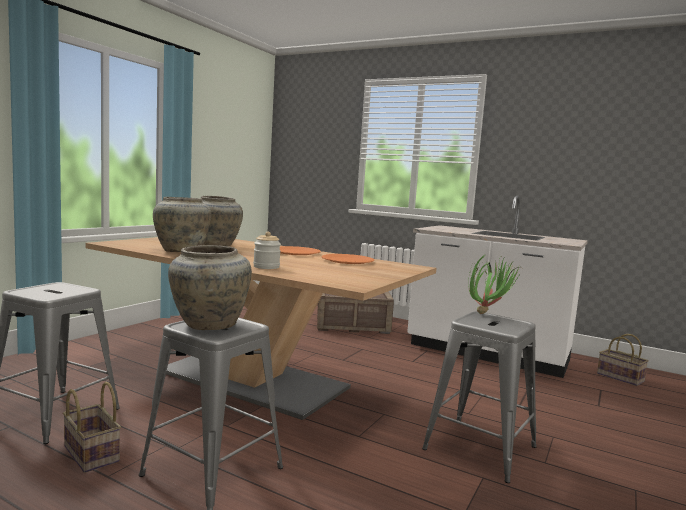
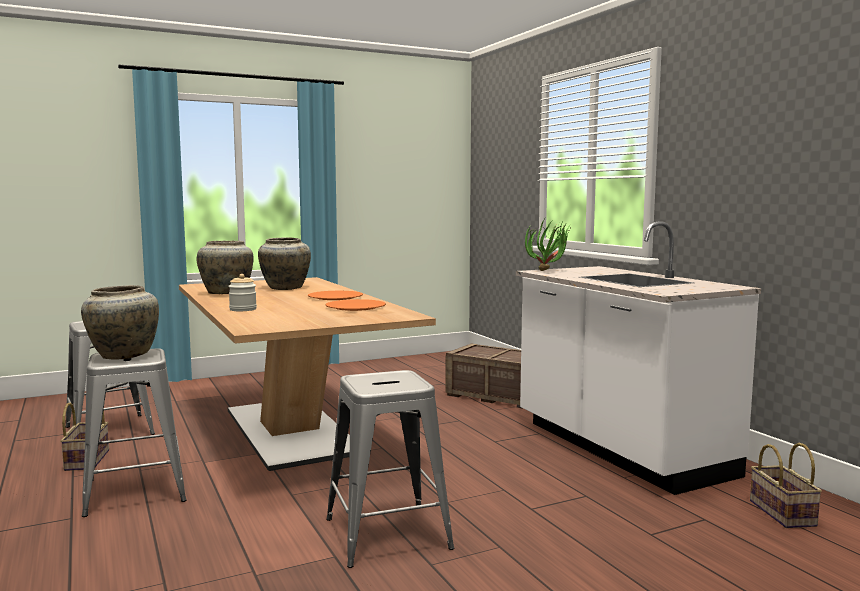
camera: 35 degrees right, 0 degrees up
(487, 313) = (411, 373): potted plant -> potted plant (549, 271)

